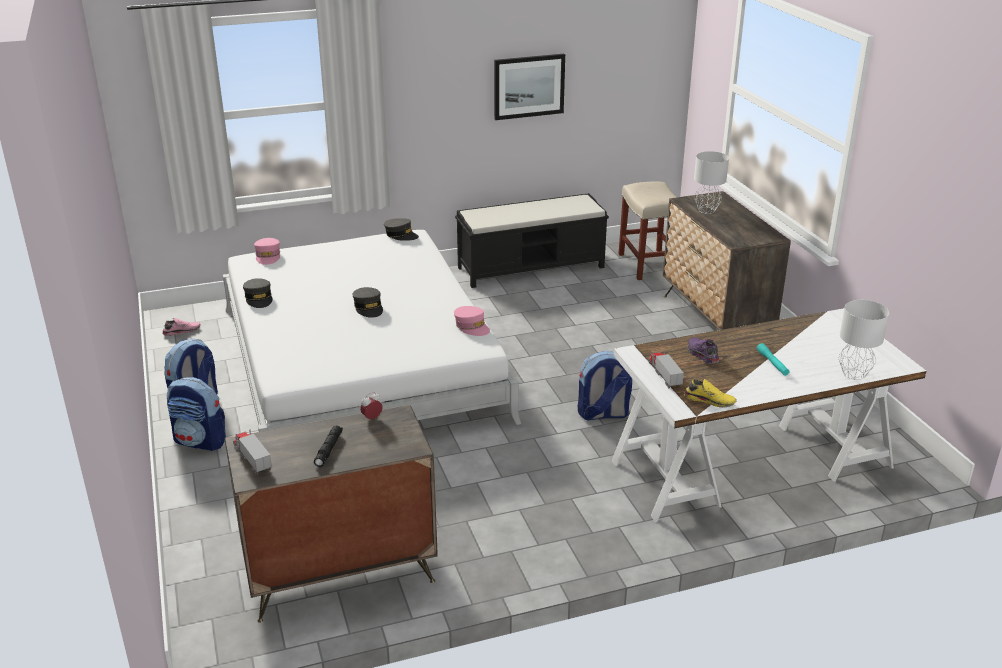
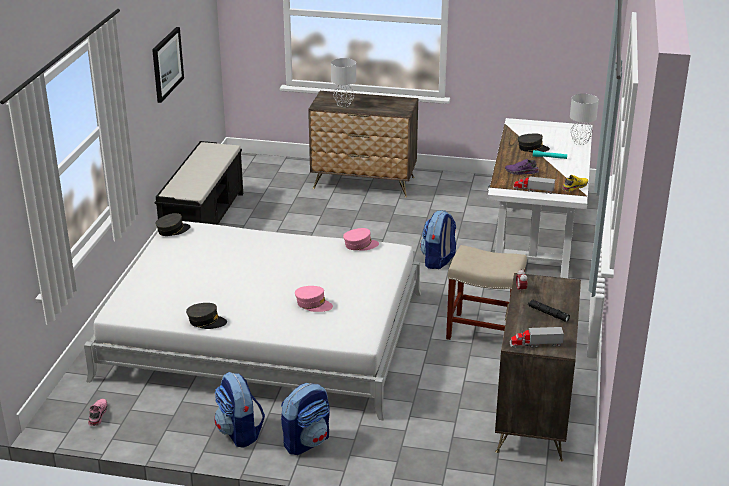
camera: 60 degrees left, 0 degrees up
(268, 256) = (126, 300): pink cap -> pink cap (313, 304)
(368, 308) = (286, 276): grey cap -> grey cap (532, 148)
(648, 264) = (260, 177): beige stool -> beige stool (482, 331)

